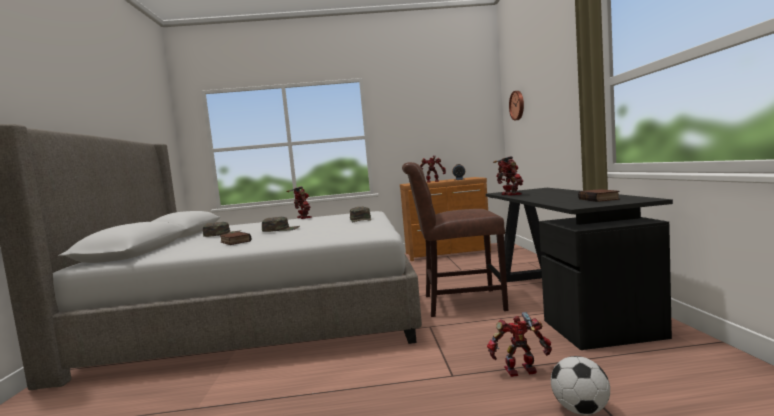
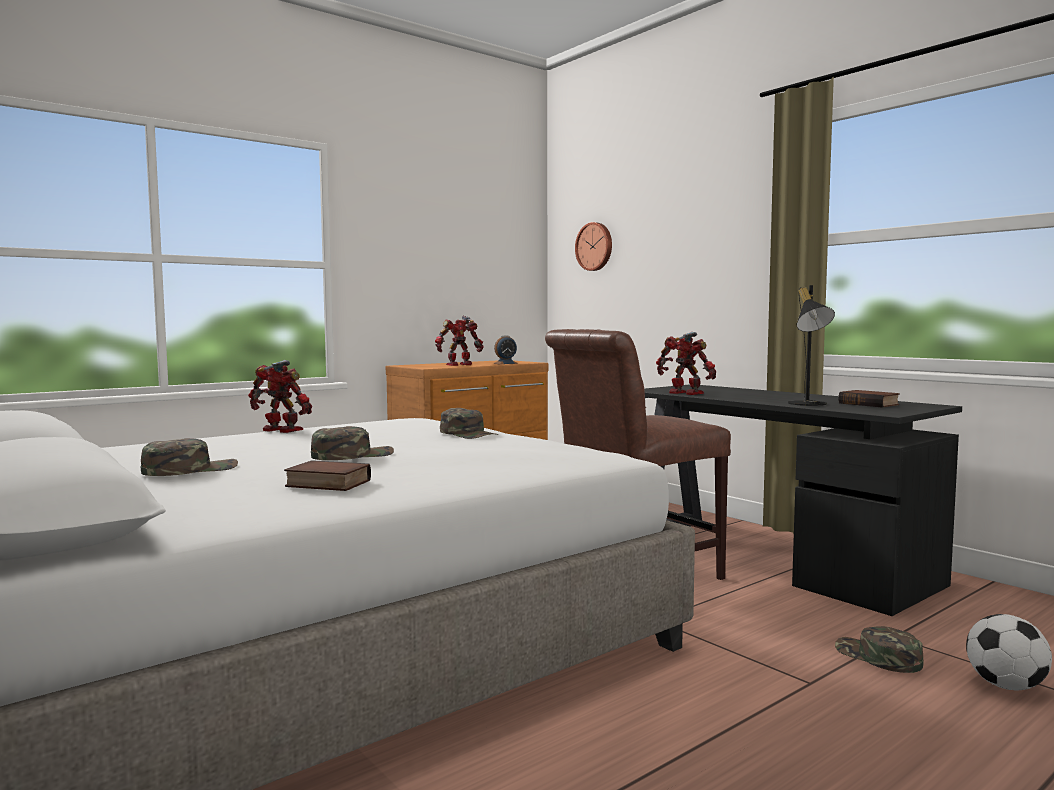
camera: 35 degrees left, 0 degrees up
(521, 371) = (877, 657): toy robot -> green cap
(553, 200) = (808, 404): none -> black table lamp

